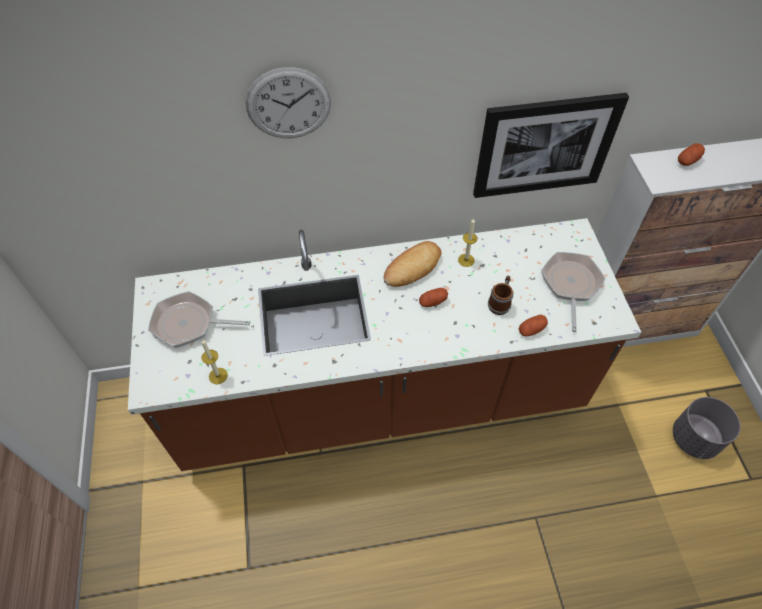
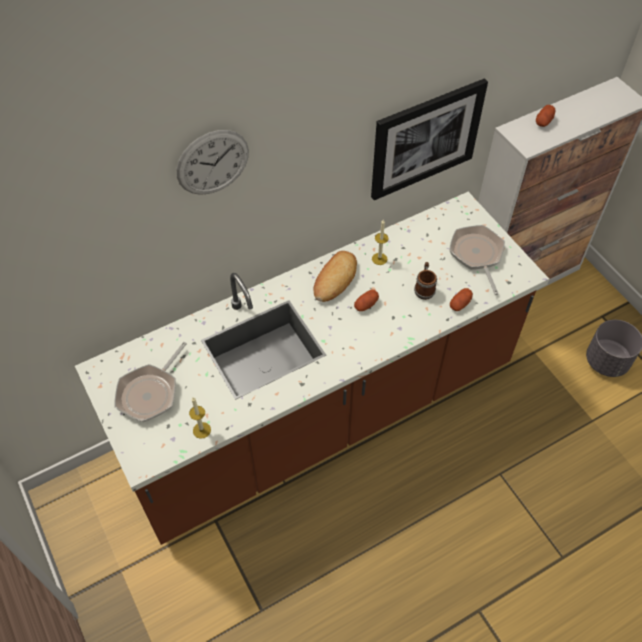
camera: 20 degrees left, 0 degrees up
(189, 324) = (150, 392): frying pan -> frying pan turned 45 degrees counterclockwise

